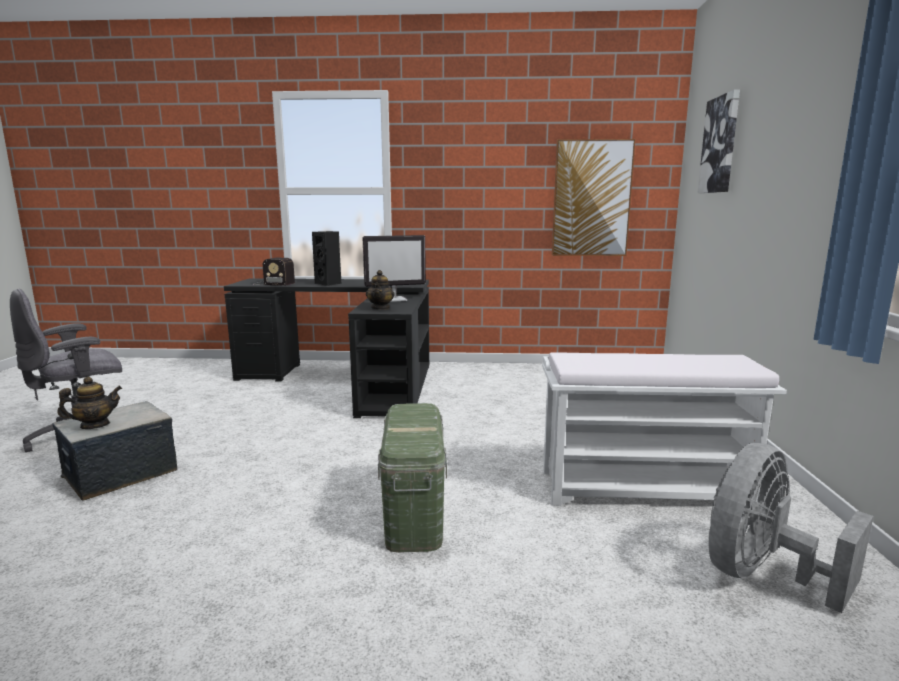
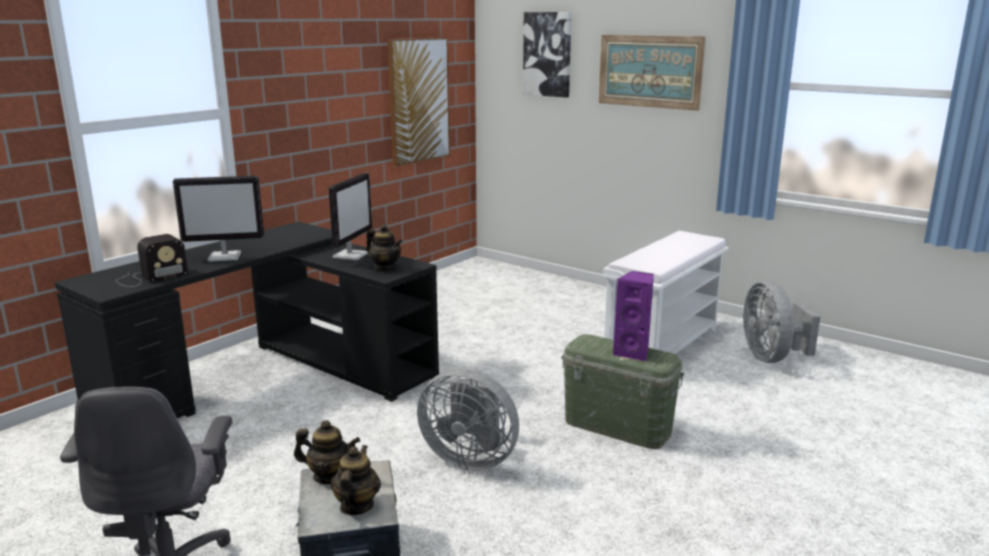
camera: 55 degrees left, 5 degrees up
(138, 409) = (329, 476): none -> teapot
(289, 468) = (470, 458): none -> grey fan
(329, 283) = (225, 257): black speaker -> monitor
(412, 430) = (633, 353): none -> purple speaker
(790, 145) = (649, 71): none -> picture

